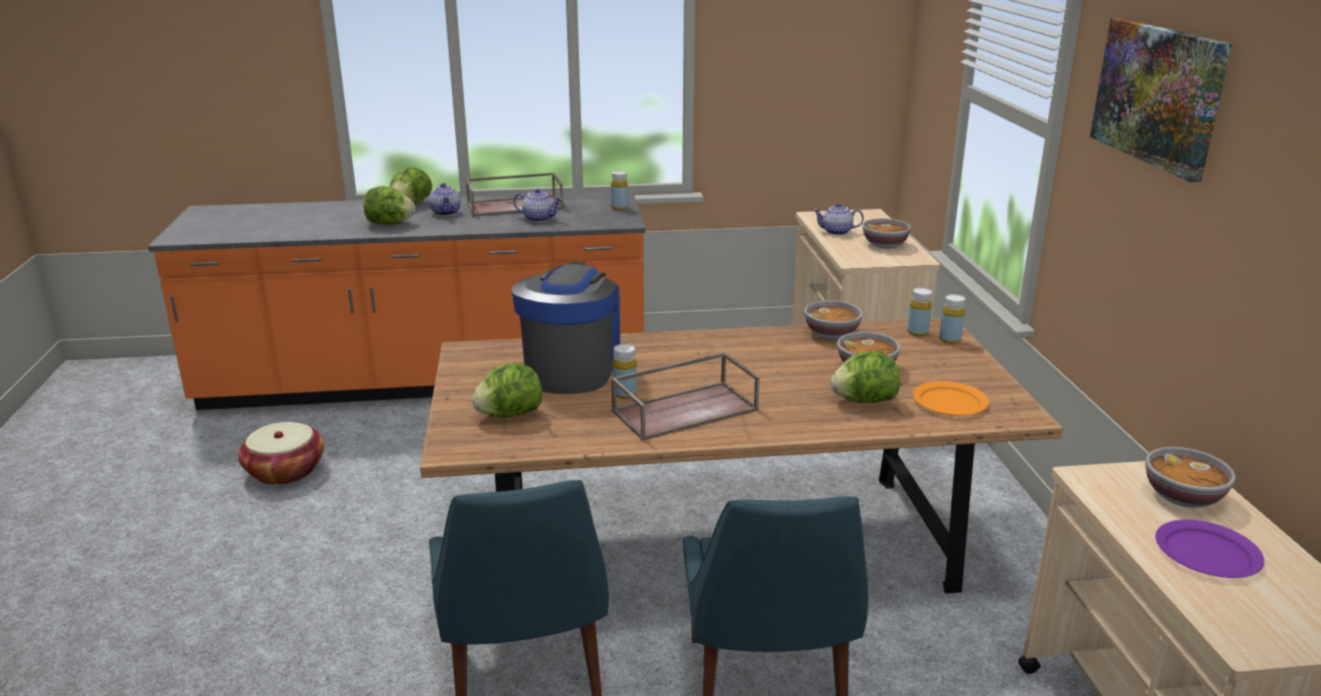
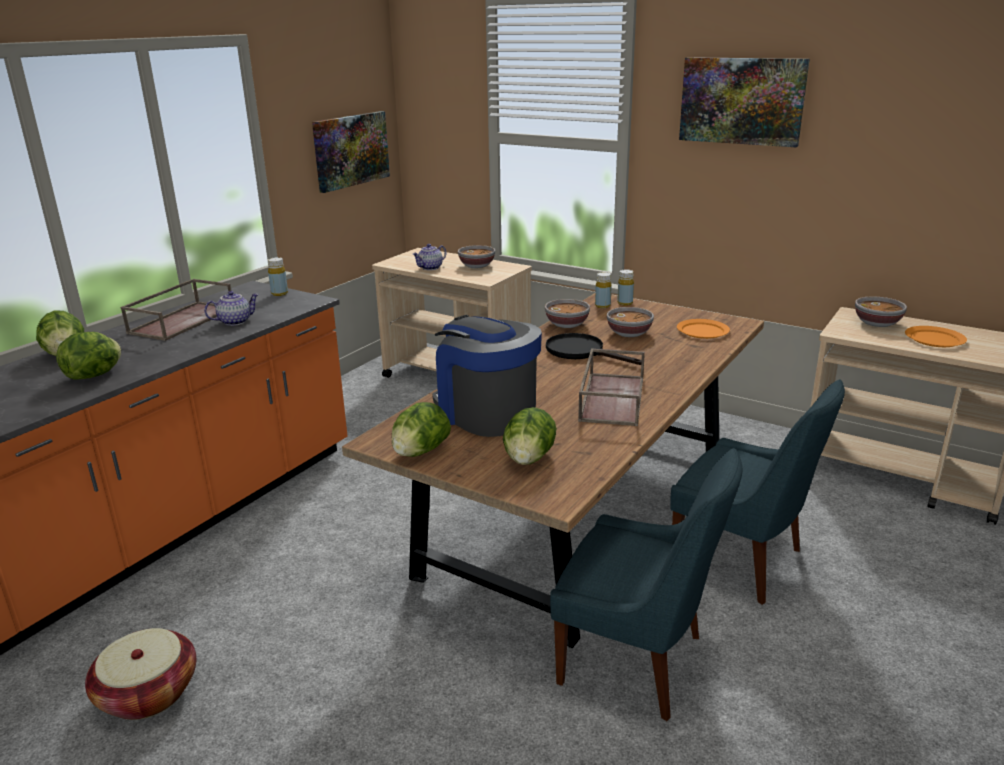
camera: 50 degrees left, 0 degrees up
(446, 213) = (129, 347): teapot -> none
(625, 394) = (558, 409): yellow bottle -> none
(773, 362) = (582, 352): none -> black frying pan
(825, 79) = (351, 150): none -> picture
(864, 401) = (671, 349): lettuce -> lettuce (420, 452)
(1207, 552) = (934, 339): purple plate -> orange plate

